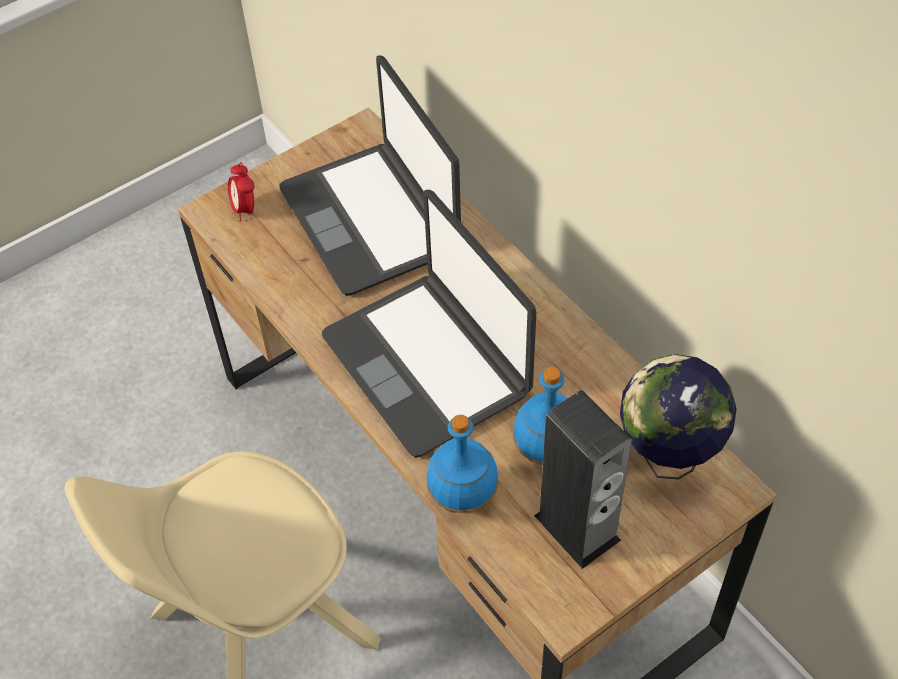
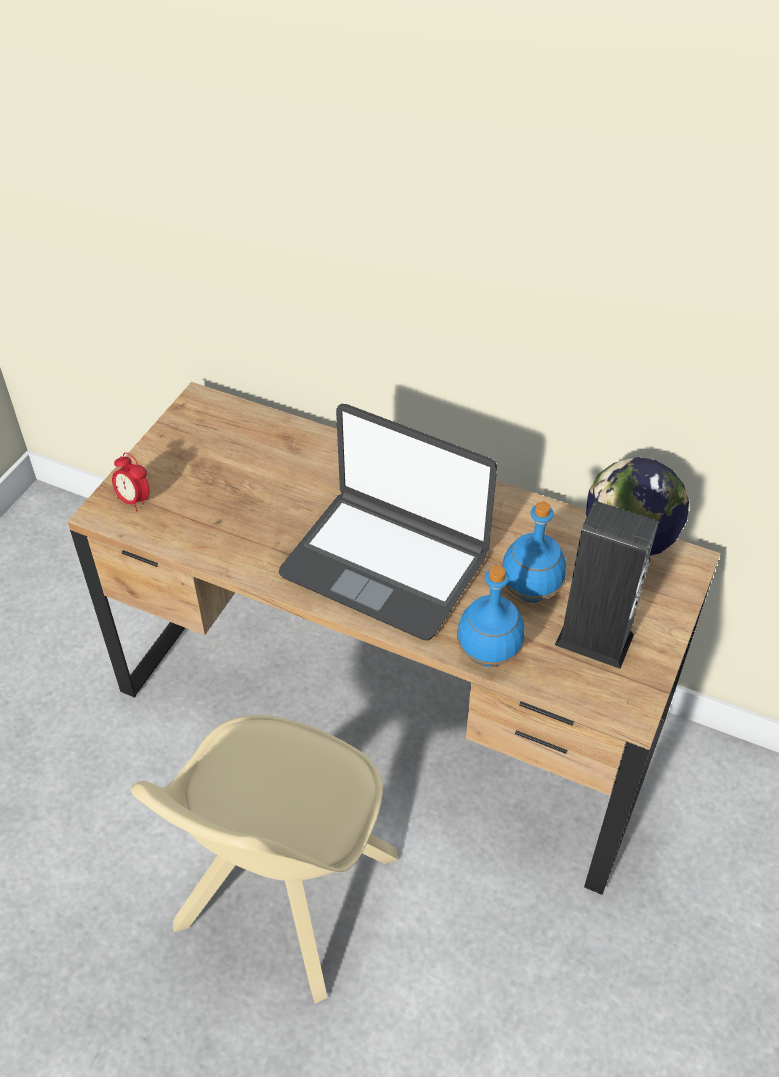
camera: 30 degrees left, 5 degrees down
(371, 219) = (256, 468): laptop -> none

